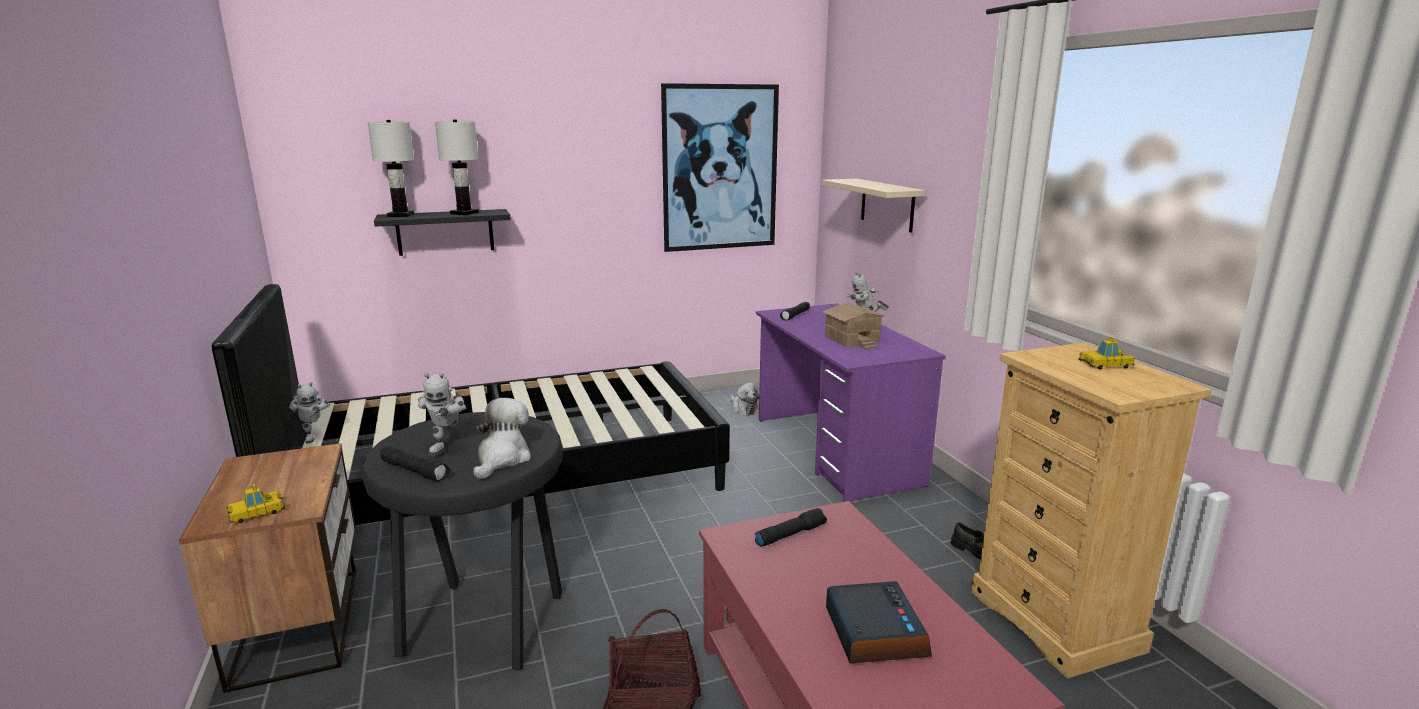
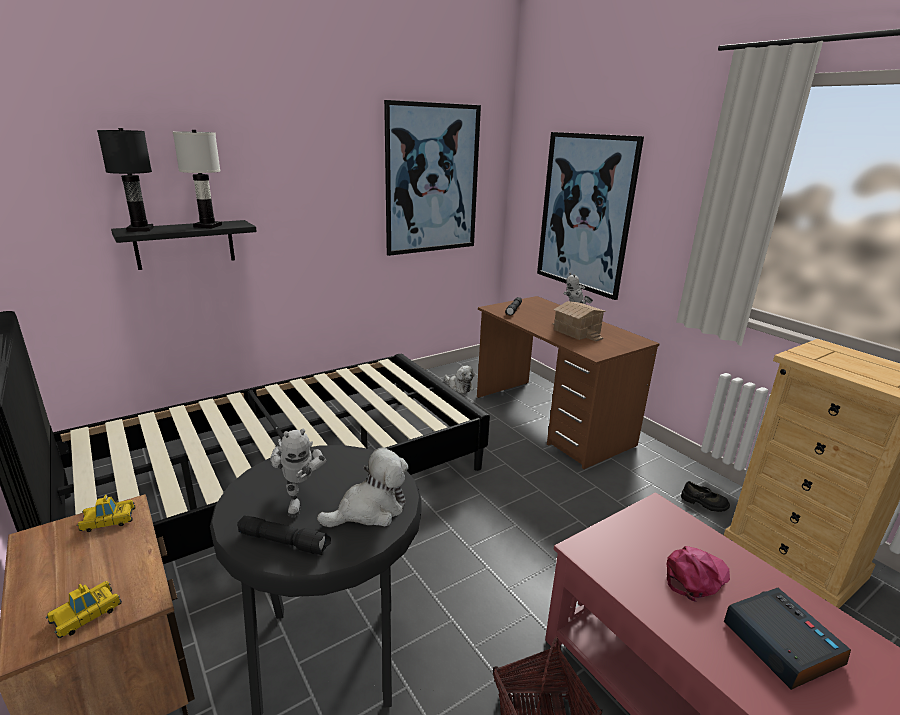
camera: 15 degrees left, 5 degrees up
(313, 437) = (82, 472): toy robot -> none
(400, 215) = (140, 229): white table lamp -> black table lamp
(502, 459) = (370, 510): plush toy -> plush toy turned 60 degrees clockwise
(790, 534) = (635, 538): black flashlight -> none
(829, 571) = (695, 577): none -> pink cap
(835, 451) = (551, 420): purple desk -> brown desk
(887, 204) = (585, 213): beige shelf -> picture
(1105, 364) = (861, 361): toy car -> toy car (108, 520)

